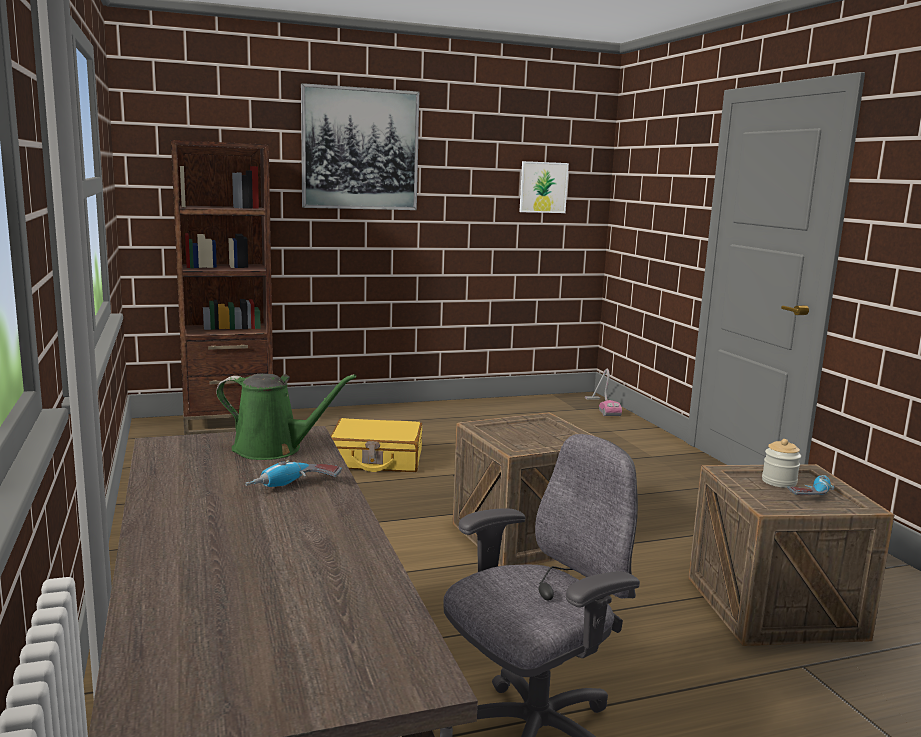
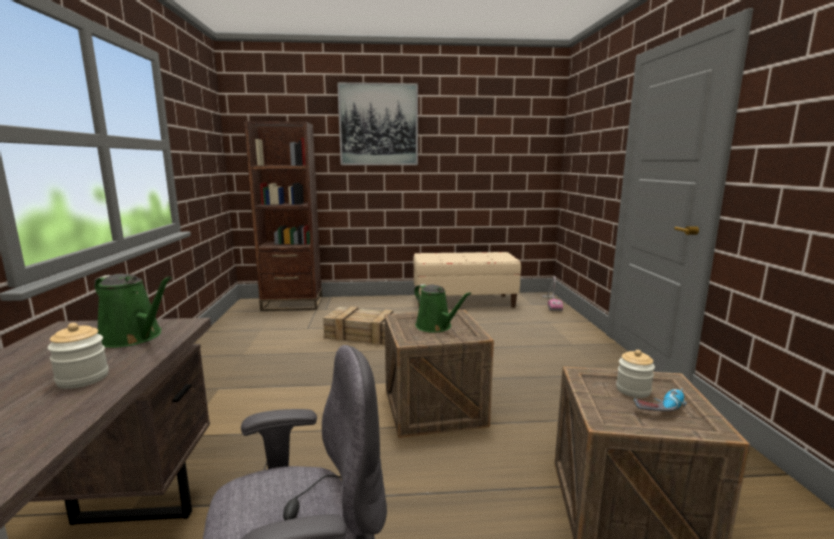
camera: 15 degrees right, 0 degrees up
(294, 487) = (83, 379): power drill -> jar
(376, 459) = (366, 335): yellow suitcase -> crate
(484, 409) = (464, 302): none -> beige bench
(531, 433) = (436, 327): none -> green watering can
(543, 187) = (510, 147): picture -> none

